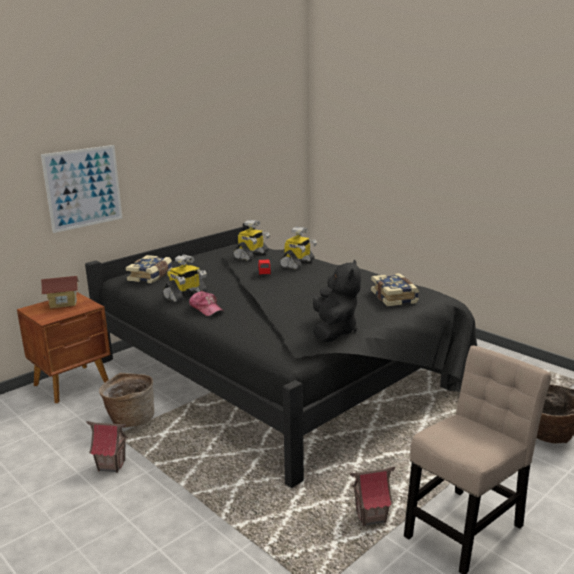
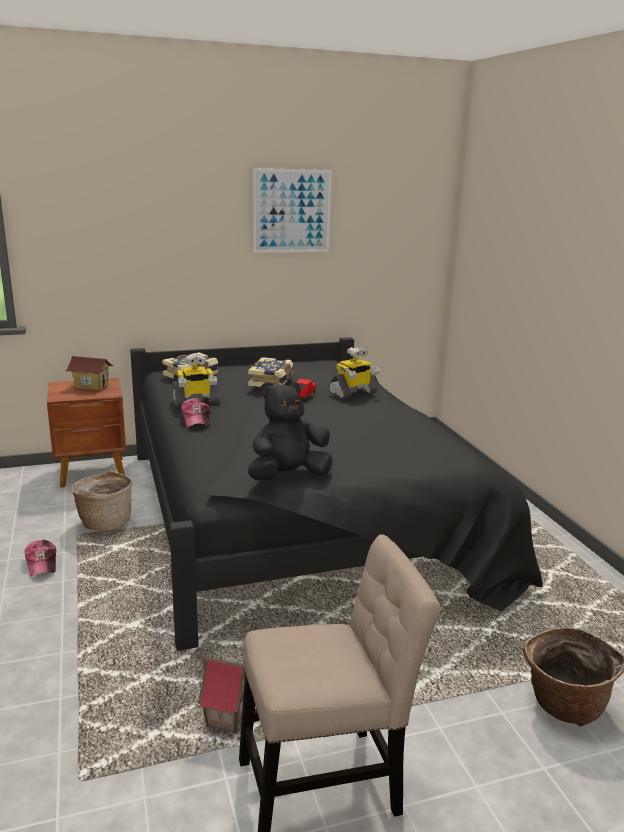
camera: 25 degrees right, 0 degrees up
(83, 188) = (137, 267): picture -> picture (292, 211)
(111, 465) = (42, 563): toy house -> cap
(251, 255) = (315, 374): toy robot -> none
(334, 331) = (288, 476): black plush toy -> black plush toy turned 150 degrees counterclockwise
(395, 297) = (415, 455): book -> book (272, 381)

